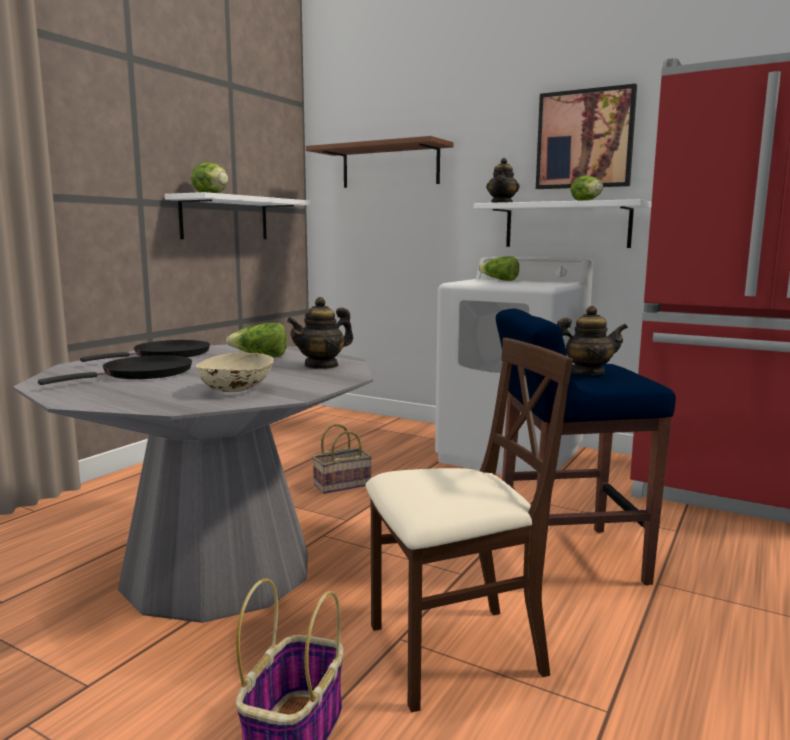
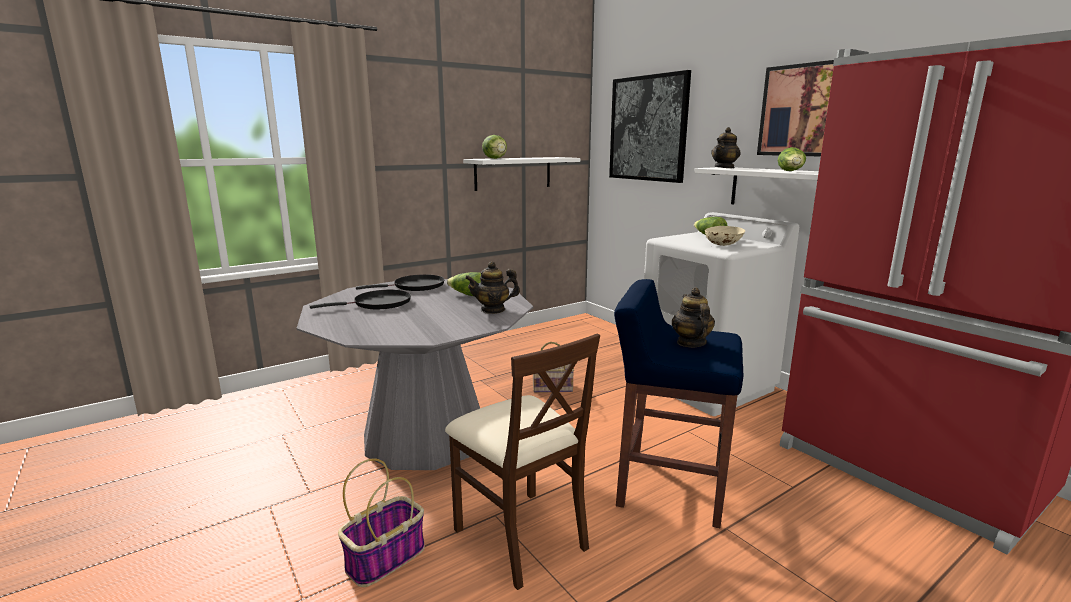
camera: 25 degrees right, 5 degrees up
(236, 391) = (408, 328): beige bowl -> beige bowl (723, 245)
(390, 166) = (648, 128): brown shelf -> picture
(454, 652) = (521, 536): beige chair -> beige chair turned 45 degrees clockwise
(587, 373) = (691, 343): teapot -> teapot turned 120 degrees counterclockwise

